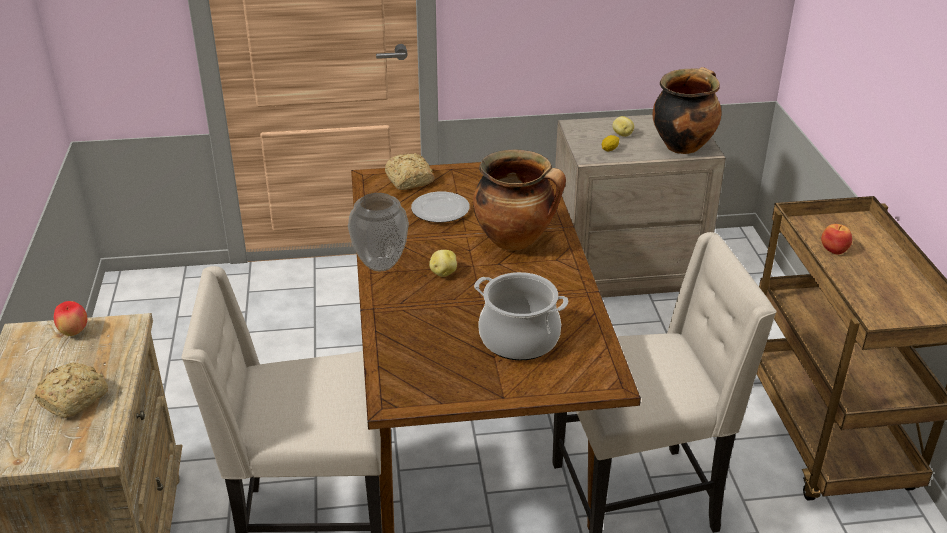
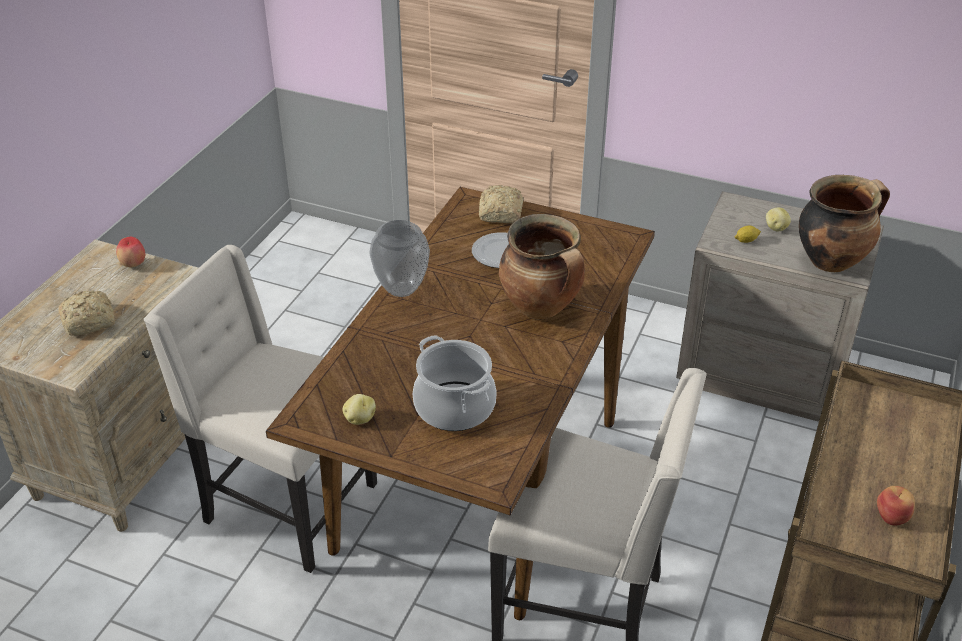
camera: 30 degrees right, 5 degrees up
(443, 273) = (447, 317): potato -> potato (359, 419)
(834, 249) = (871, 436): apple -> apple (892, 516)

